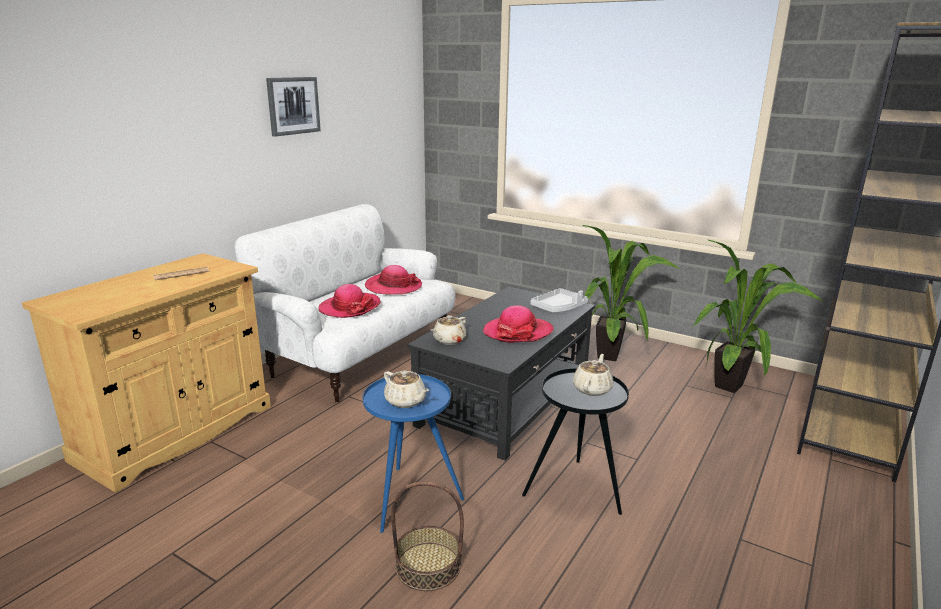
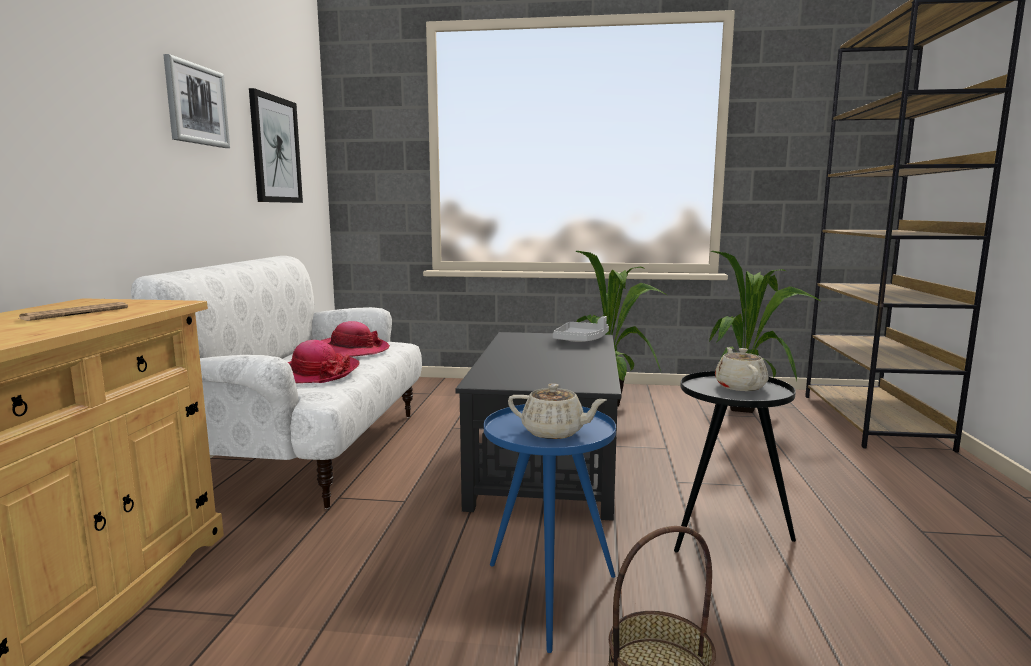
camera: 25 degrees left, 10 degrees down
(367, 120) = (275, 150): none -> picture
(448, 340) = (503, 378): beige teapot -> none
(518, 332) = (571, 362): hat -> none

